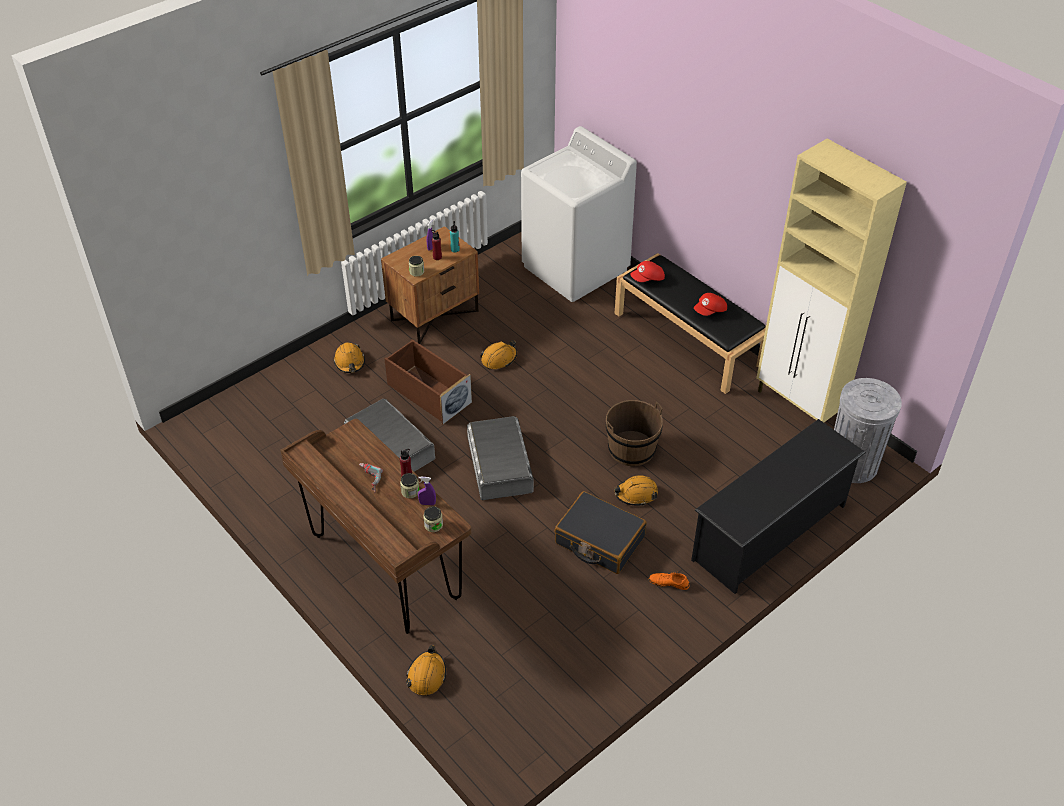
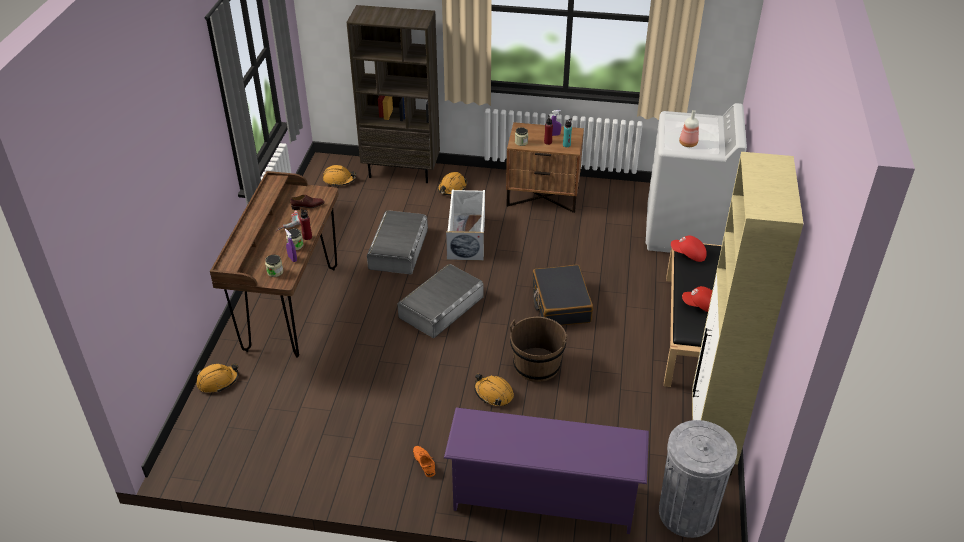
camera: 50 degrees right, 5 degrees down
(281, 379) = (402, 171): none -> brown bookcase
(359, 452) = (308, 206): none -> brown shoe
(428, 393) = (466, 236): brown storage box -> white storage box
(499, 359) = (541, 248): orange hard hat -> orange hard hat (339, 180)
(583, 185) = (688, 144): none -> bottle
(599, 540) = (425, 399): black suitcase -> black suitcase (560, 304)
(770, 532) = (543, 498): black shoe rack -> purple shoe rack

